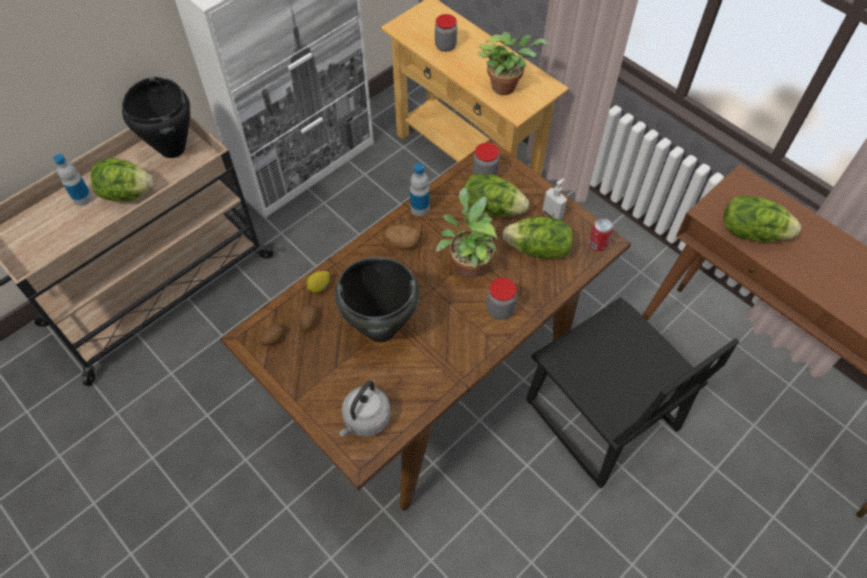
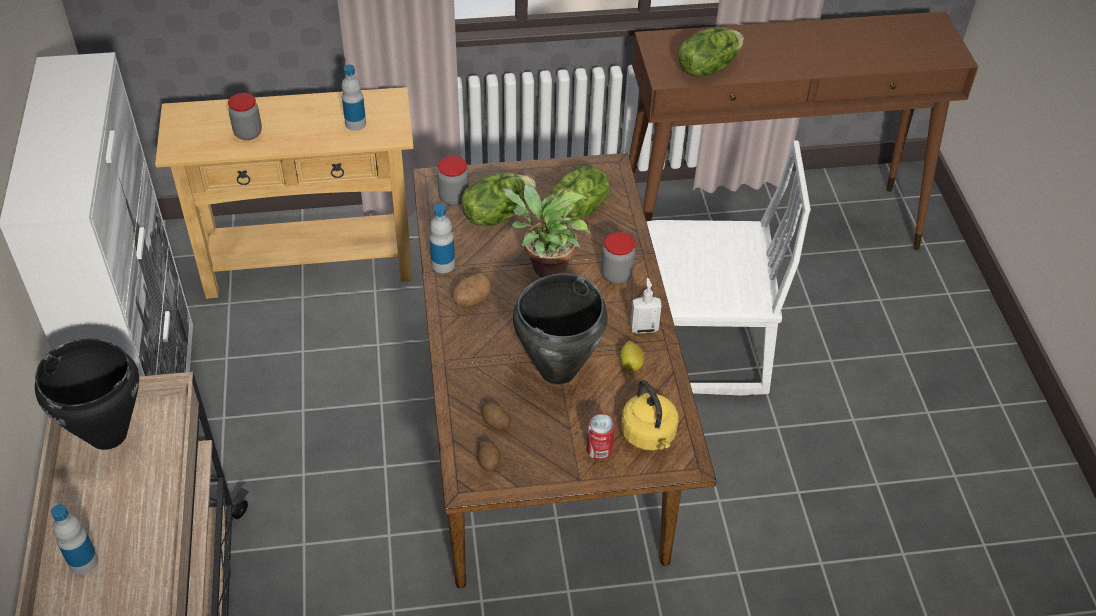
camera: 55 degrees left, 10 degrees down
(127, 194) = (129, 512): lettuce -> none
(319, 287) = (461, 391): lemon -> lemon (631, 364)
(365, 420) = (649, 436): grey kettle -> yellow kettle
(506, 86) = (355, 123): potted plant -> bottle
(552, 214) = (547, 180): soap dispenser -> soap dispenser (644, 328)
(597, 244) = (608, 172): can -> can (599, 449)
(600, 416) = (697, 349): black chair -> white chair

